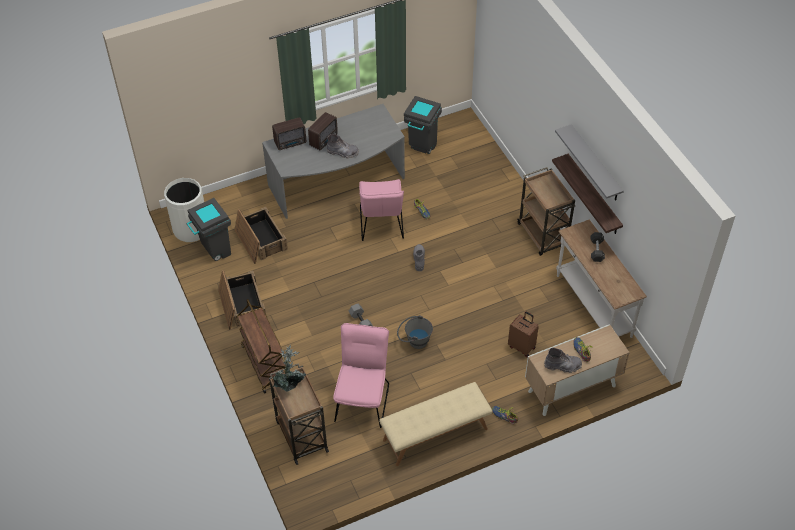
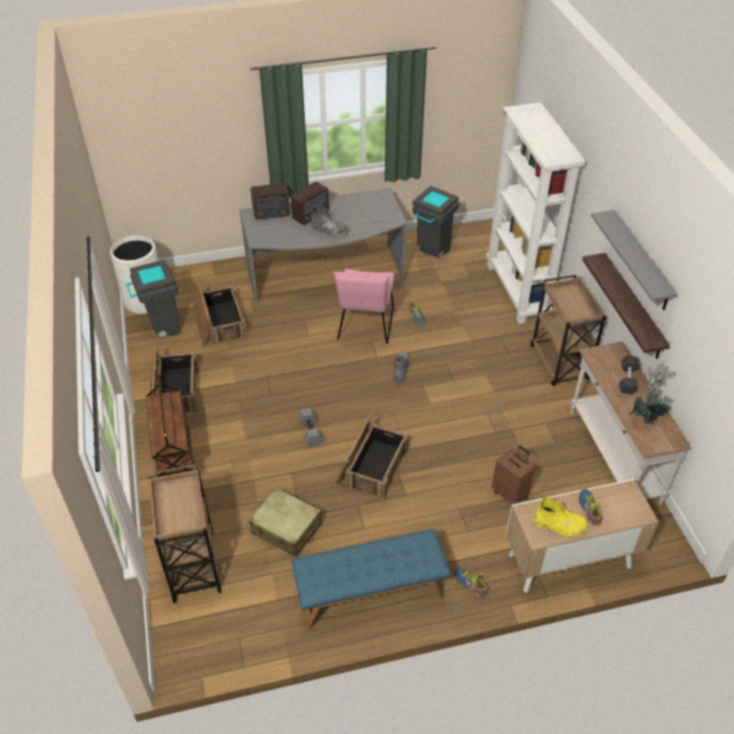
camera: 10 degrees right, 5 degrees down
(290, 384) = (174, 490): potted plant -> potted plant (646, 417)
(363, 399) = (287, 528): pink chair -> beige suitcase
(414, 341) = (371, 465): grey bucket -> crate
(435, 435) = (370, 593): beige bench -> blue bench
(499, 176) = (517, 291): none -> white bookcase
(563, 366) = (559, 526): grey boot -> yellow boot

